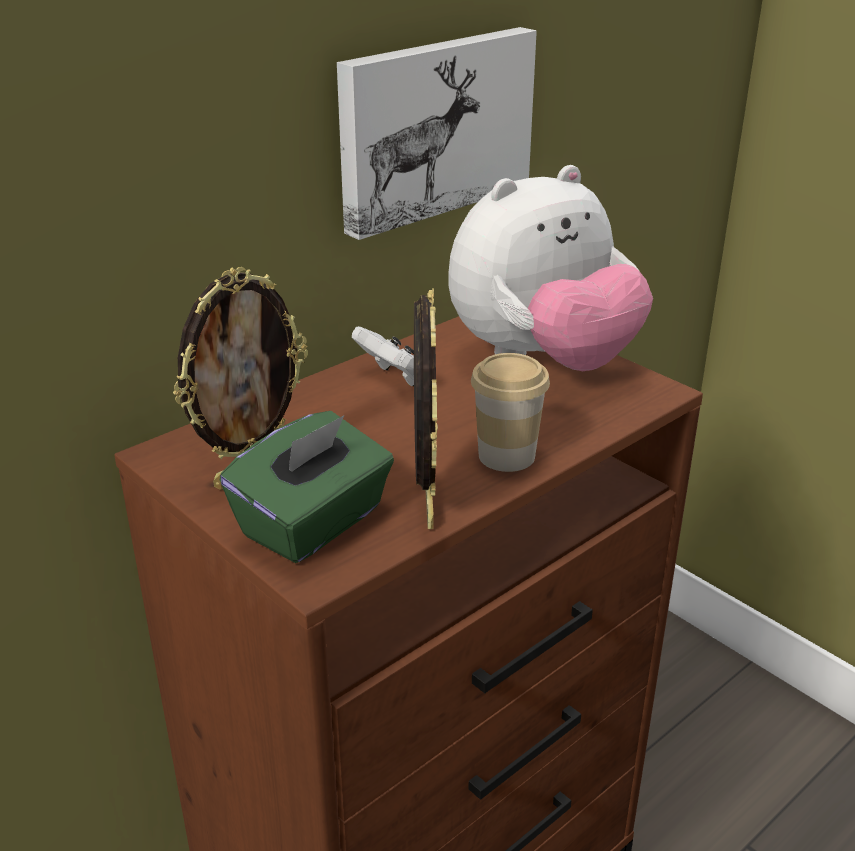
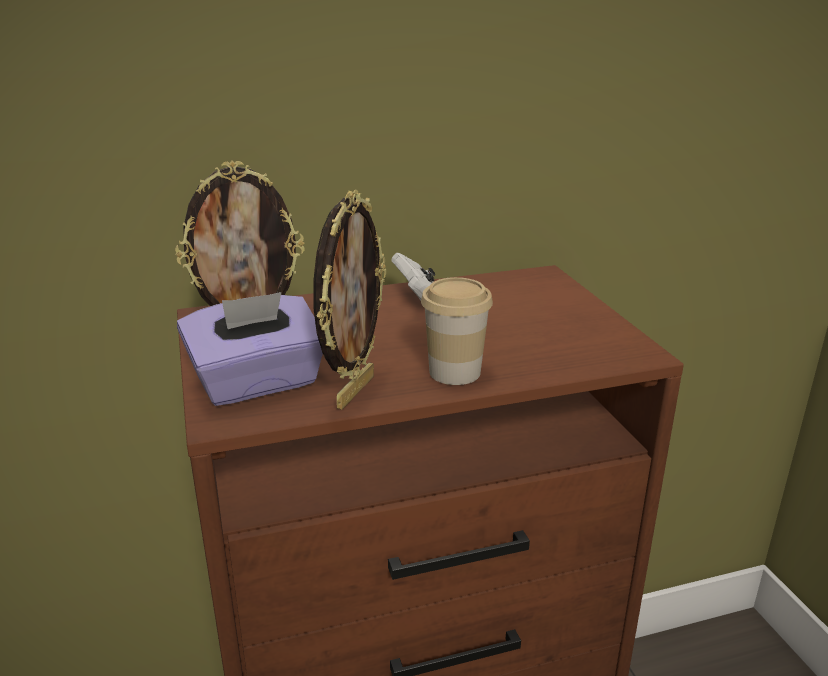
camera: 25 degrees right, 5 degrees down
(314, 523) = (258, 383): green tissue box -> purple tissue box
(434, 127) = (503, 101): picture -> none
(543, 361) = (554, 312): plush toy -> none

